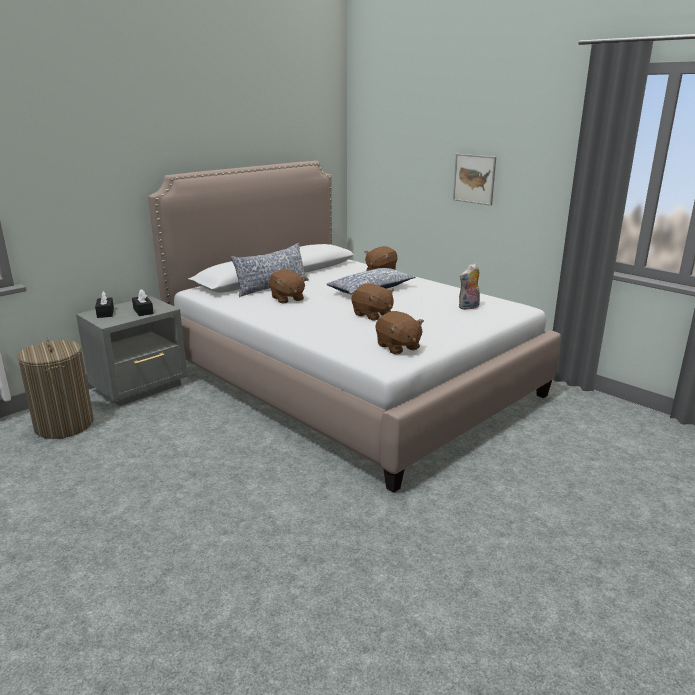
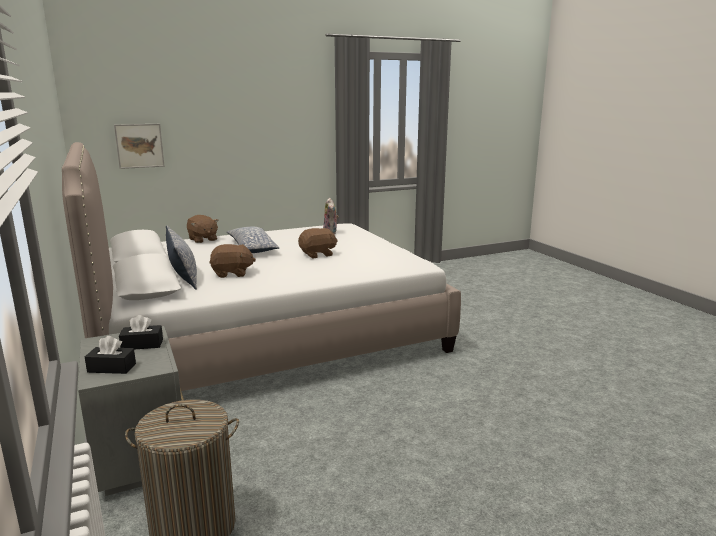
camera: 70 degrees left, 5 degrees down
(398, 347) = (393, 257): brown plush toy -> none
(474, 179) = (243, 141): picture -> picture (139, 146)

